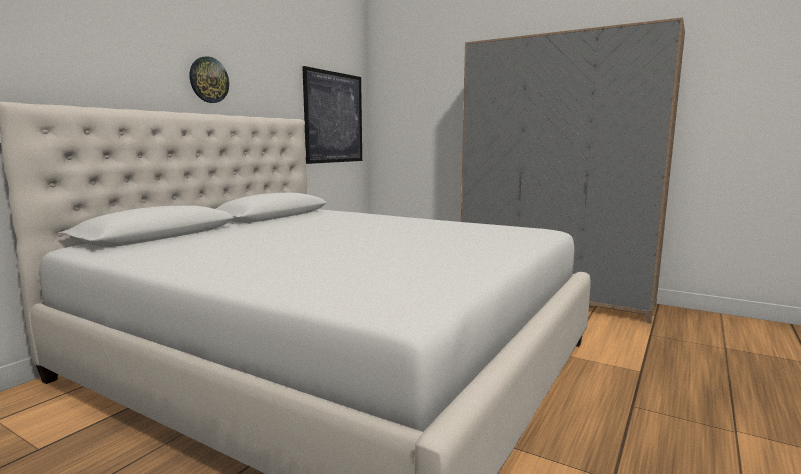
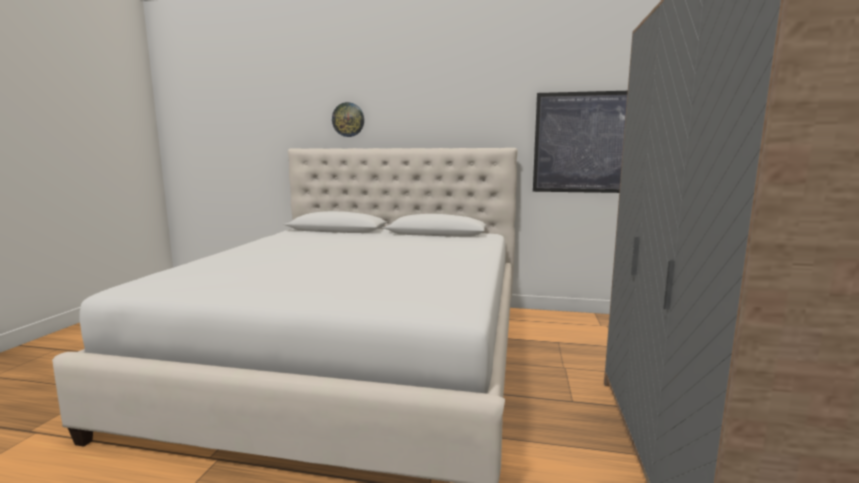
camera: 70 degrees right, 0 degrees up
(208, 80) = (425, 121): wall clock -> wall clock (348, 119)

